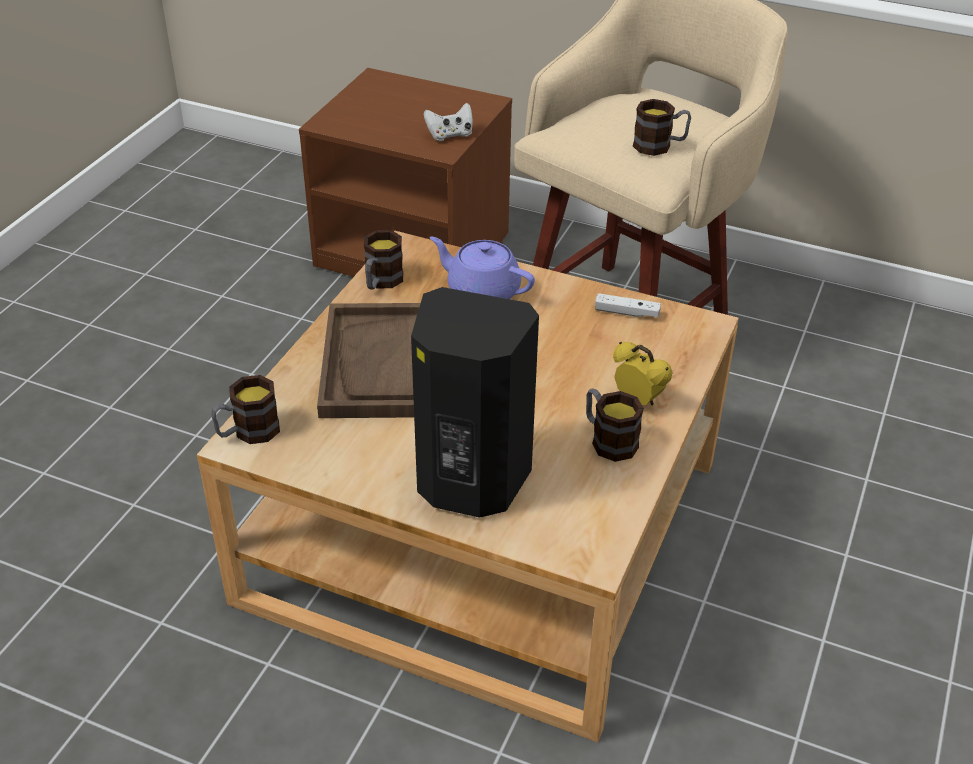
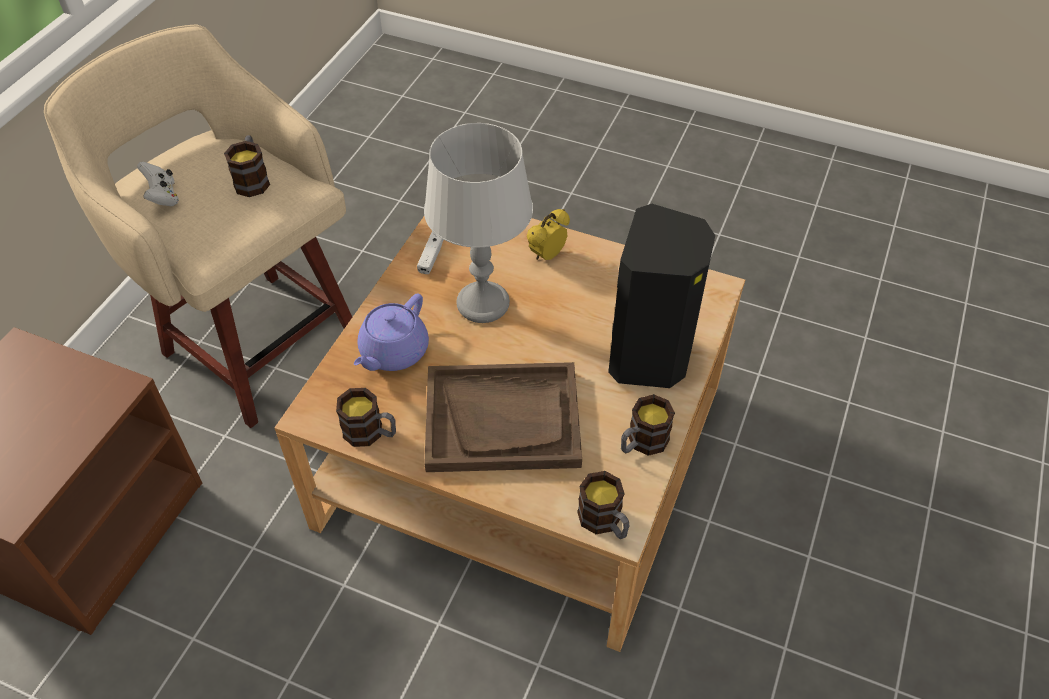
camera: 90 degrees left, 10 degrees up
(450, 135) = (85, 382): white game controller -> white game controller (163, 197)
(553, 349) = (482, 304): none -> grey table lamp
(608, 439) = (593, 275): mug -> mug (642, 443)

